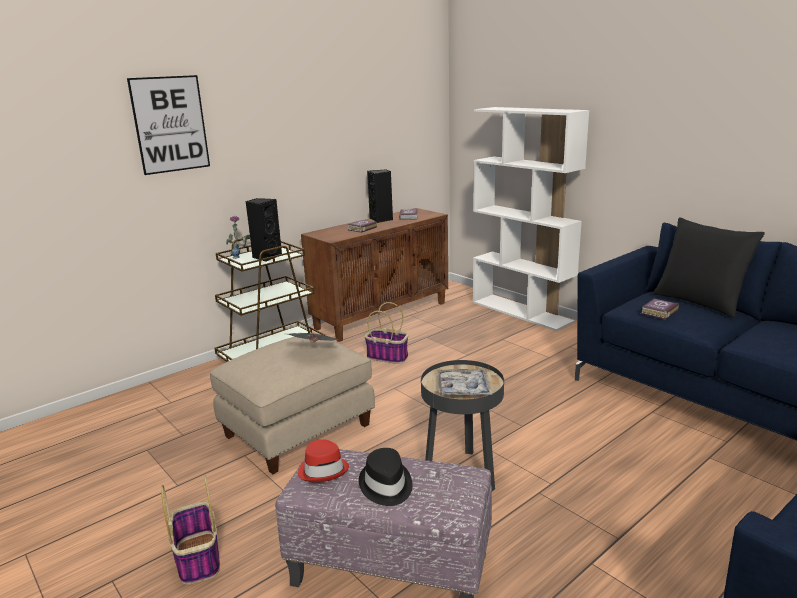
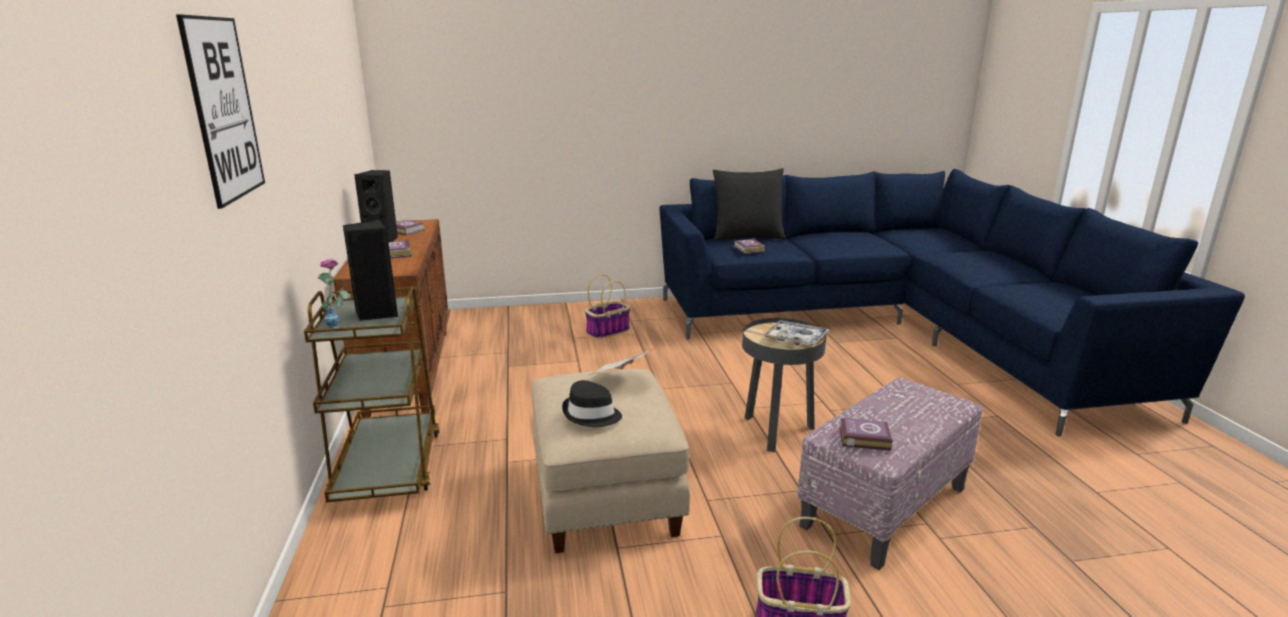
camera: 60 degrees left, 0 degrees up
(323, 469) = (863, 438): red hat -> book
(385, 485) = (908, 417): black hat -> black hat (591, 415)
(388, 357) = (517, 398): basket -> basket (608, 331)
(522, 312) = (534, 312): white bookcase -> none

